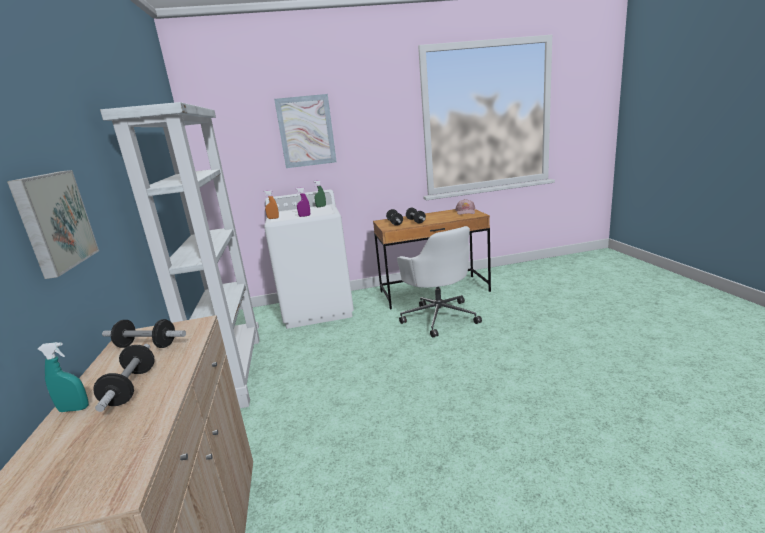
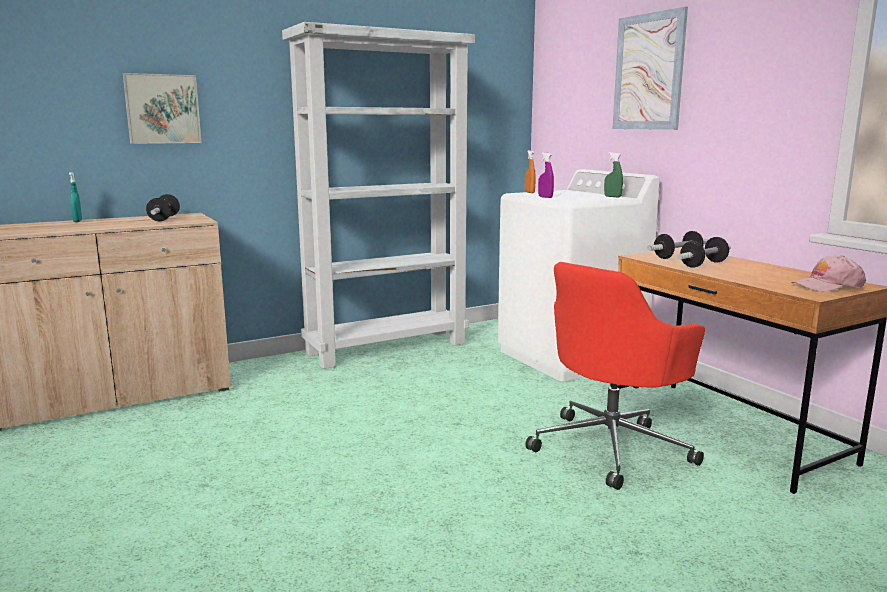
camera: 70 degrees right, 5 degrees down
(131, 388) = (95, 224): dumbbell -> none
(439, 317) = (612, 447): white office chair -> red office chair

